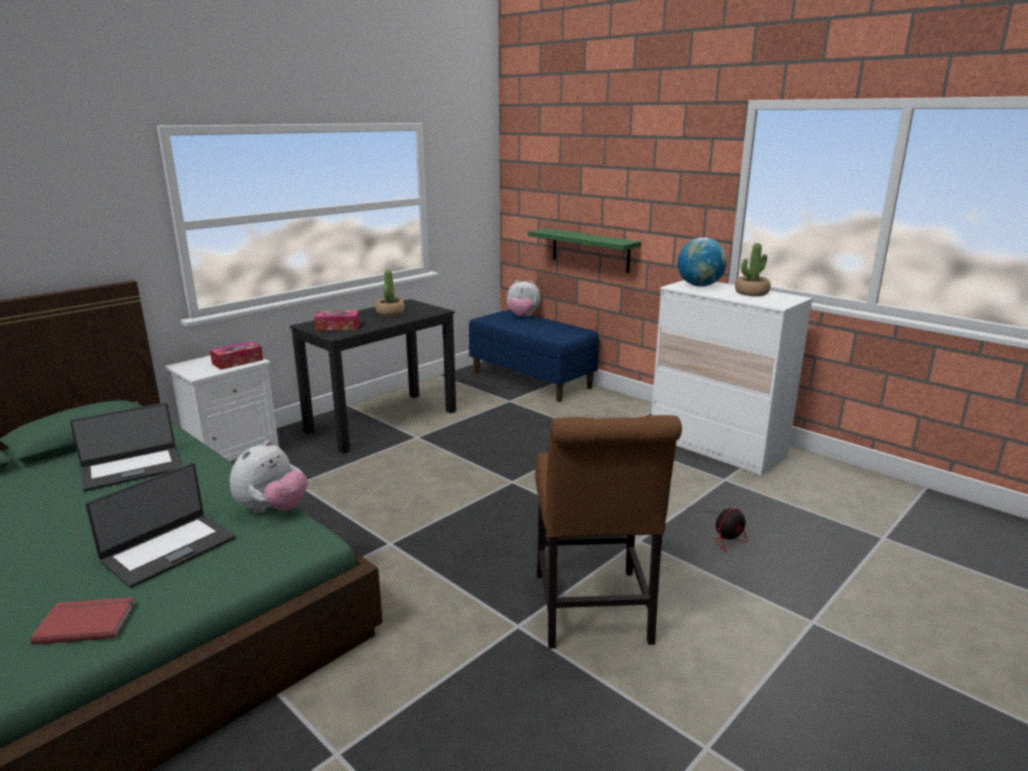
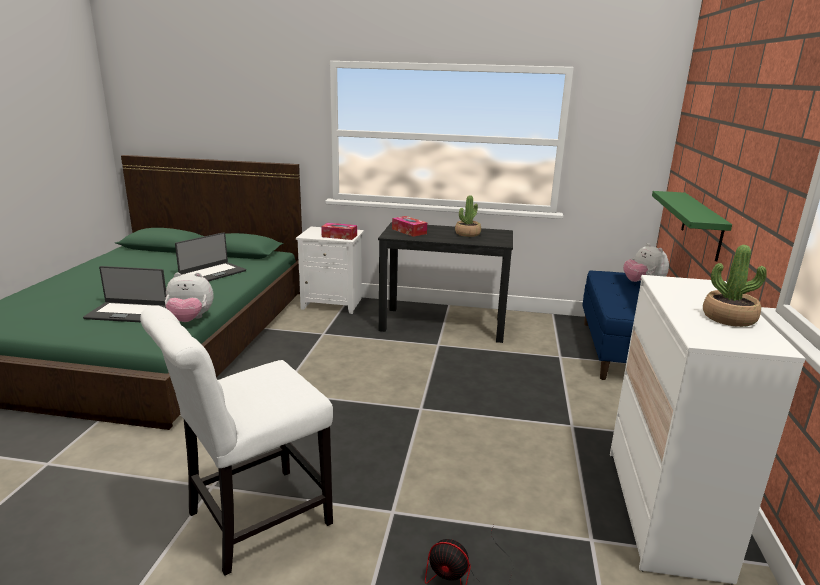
camera: 55 degrees right, 0 degrees up
(86, 622) = (48, 322): red book -> none
(132, 469) = (212, 273): laptop -> laptop turned 75 degrees counterclockwise
(593, 613) = (252, 521): brown chair -> white chair
(699, 286) = (692, 289): globe -> none

